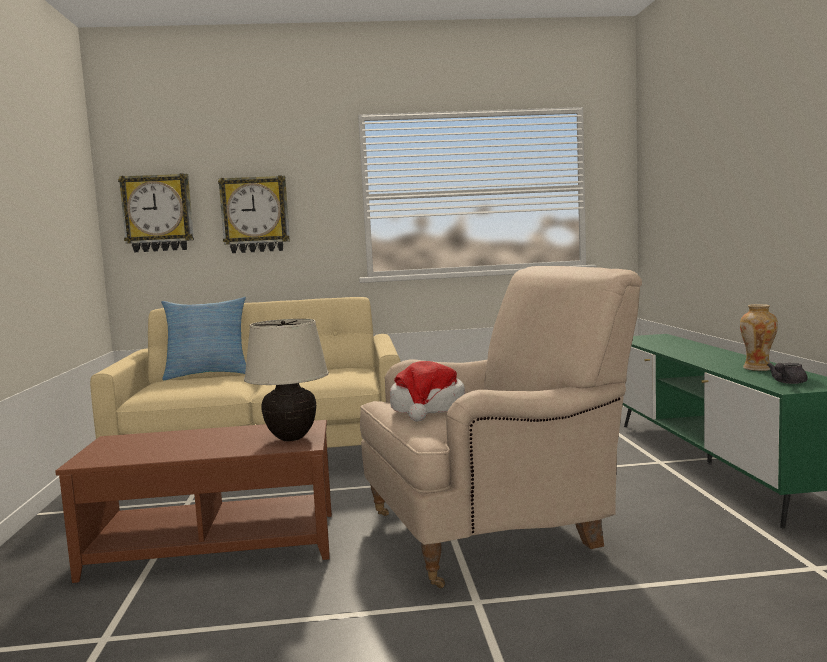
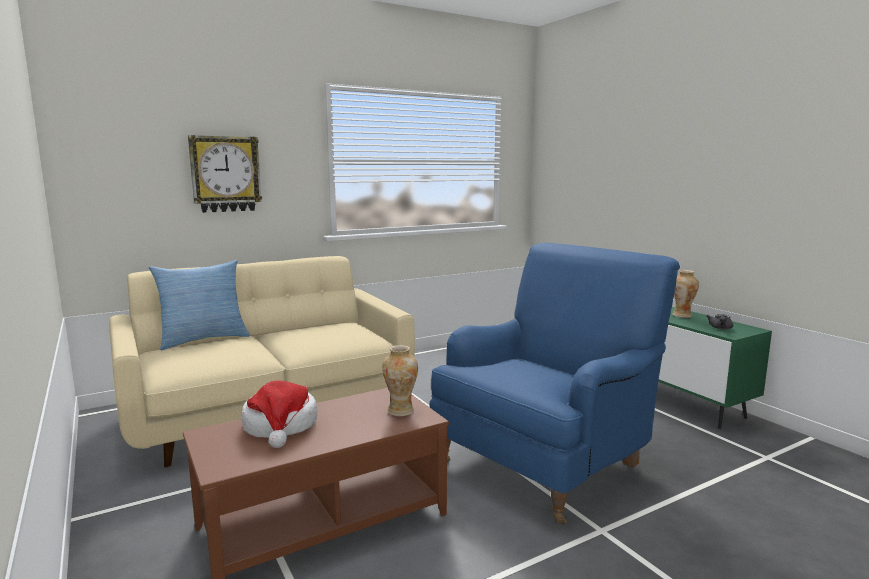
camera: 25 degrees left, 5 degrees up
(158, 213) = (118, 168): wall clock -> none
(291, 438) = (400, 411): beige table lamp -> vase
(427, 409) = (515, 373): hat -> hat (280, 426)
(492, 530) = (545, 462): beige armchair -> blue armchair

